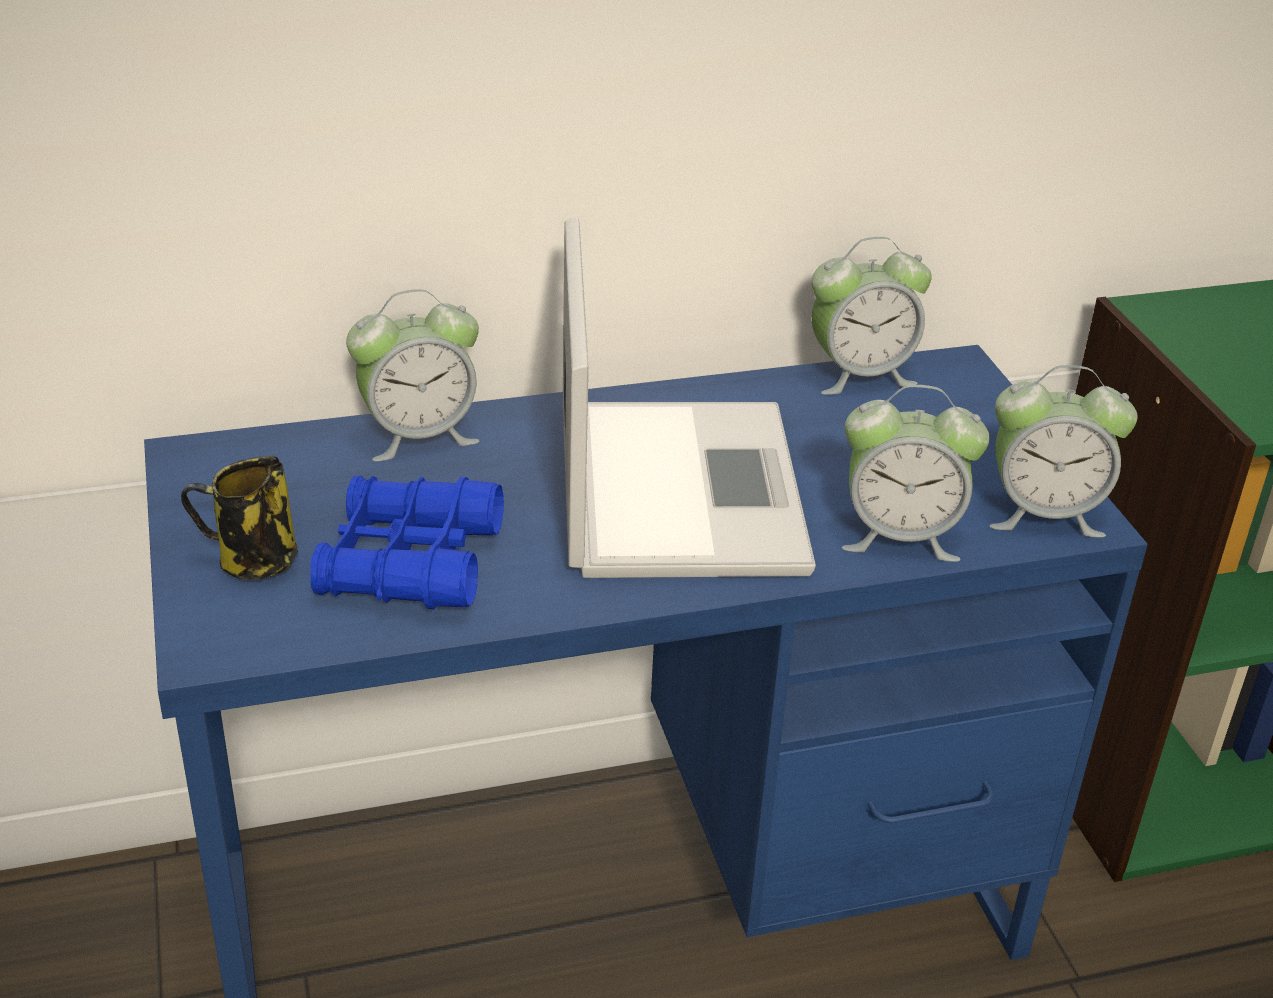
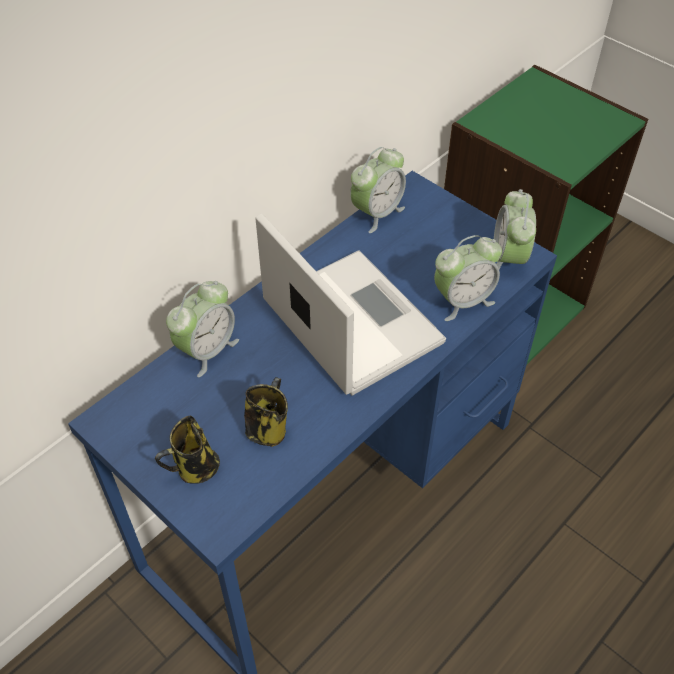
camera: 30 degrees left, 15 degrees up
(409, 562) = (268, 428): blue binoculars -> mug
(1044, 514) = (508, 259): alarm clock -> alarm clock turned 120 degrees clockwise

